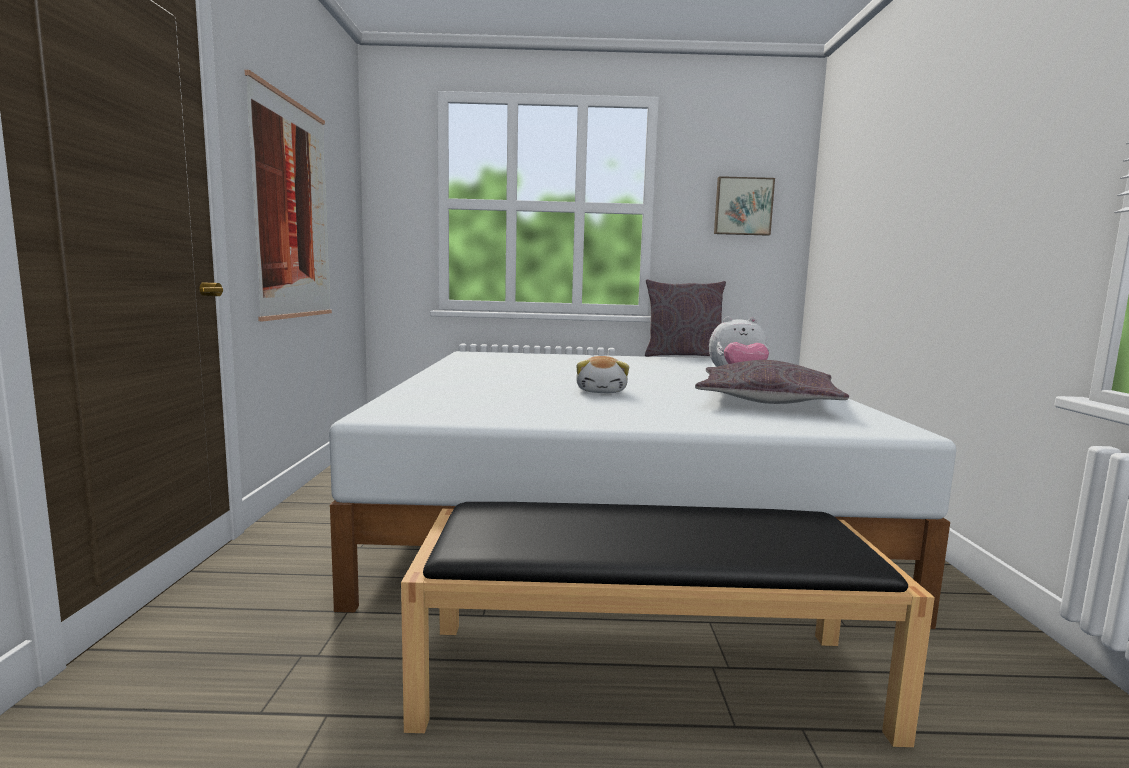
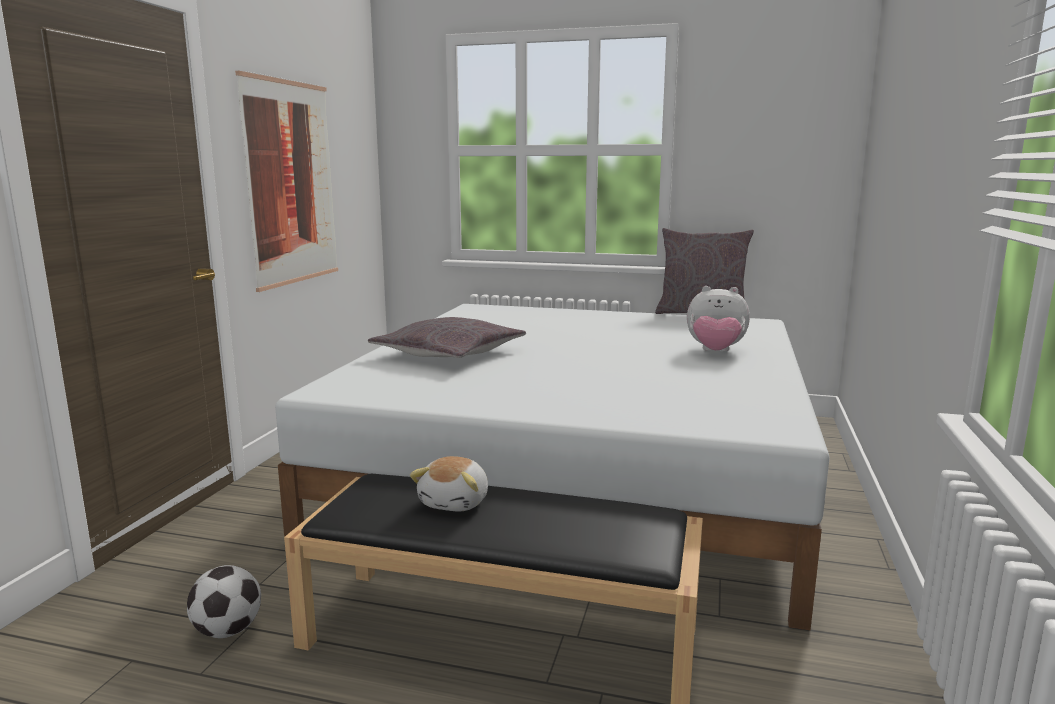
camera: 15 degrees right, 5 degrees up
(299, 724) = (227, 631): none -> football
(602, 391) = (545, 368): plush toy -> plush toy (456, 502)
(743, 206) = (778, 143): picture -> none
(766, 401) = (698, 388): grey pillow -> grey pillow (449, 353)

